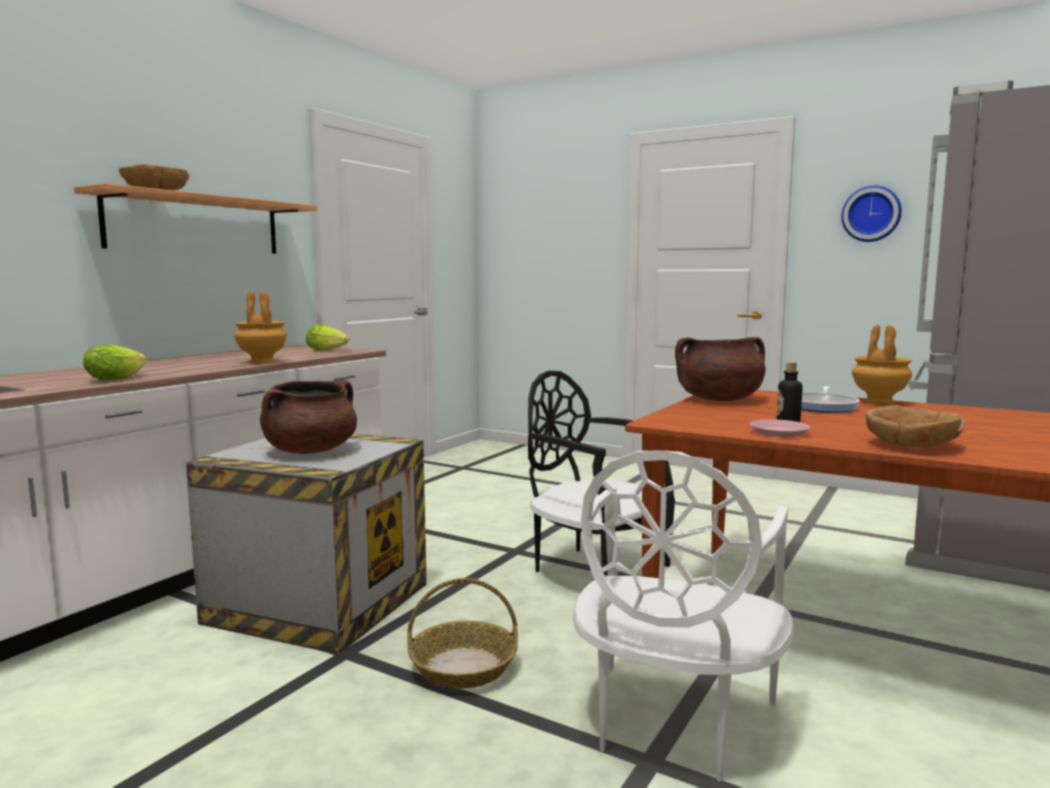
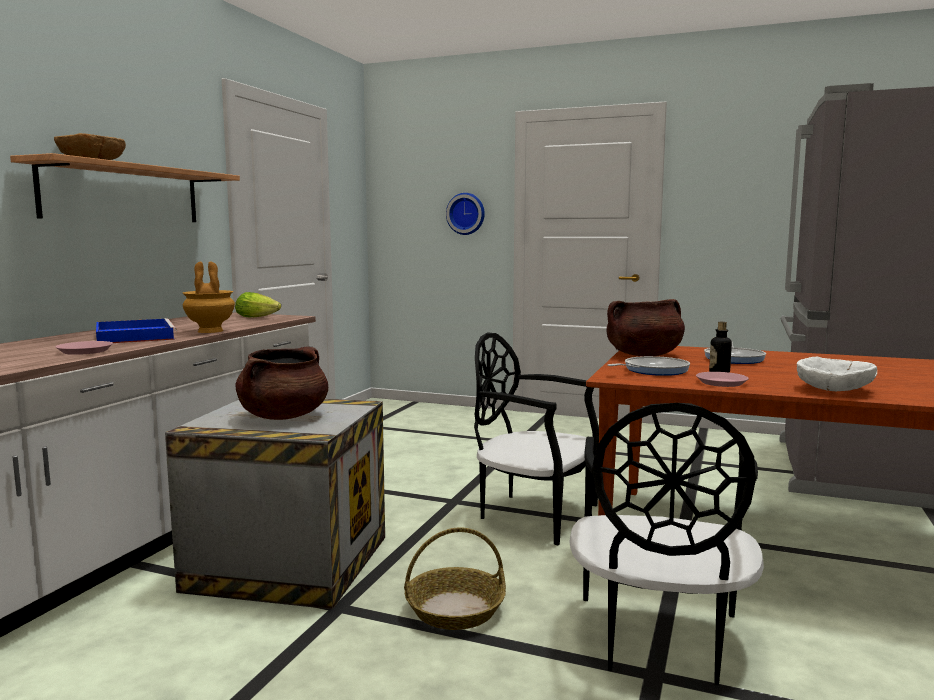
camera: 10 degrees left, 0 degrees up
(119, 378) = (85, 351): lettuce -> pink plate
(185, 365) = (134, 336): none -> blue tray
(673, 722) = (658, 640): white chair -> black chair
(712, 416) = (653, 370): none -> frying pan
(871, 214) = (733, 189): wall clock -> wall clock (466, 214)
(878, 402) = (774, 353): brown vase -> none
(911, 445) = (834, 390): brown bowl -> white bowl

